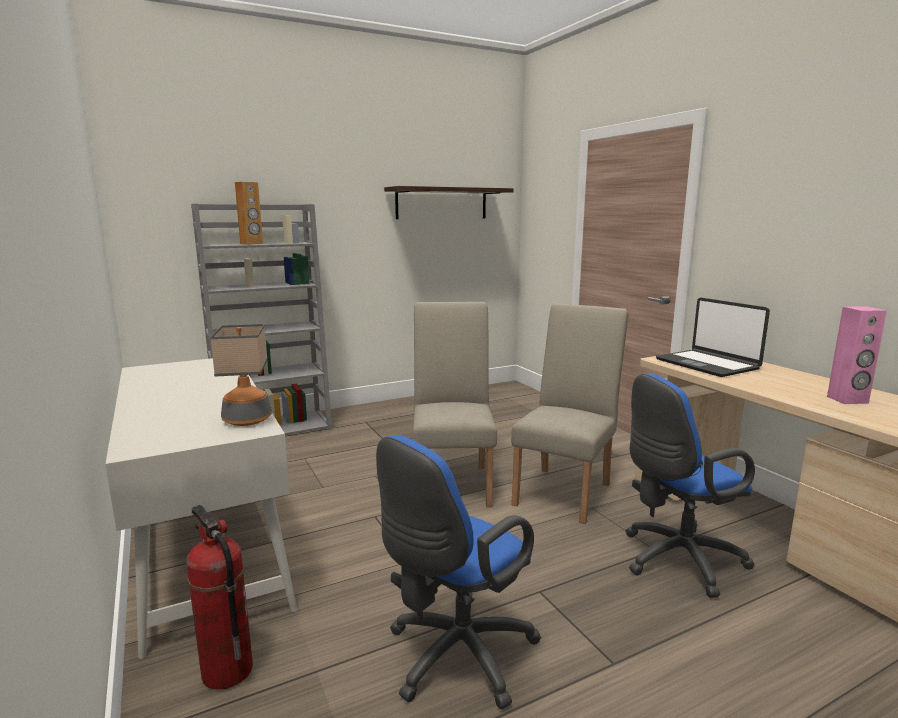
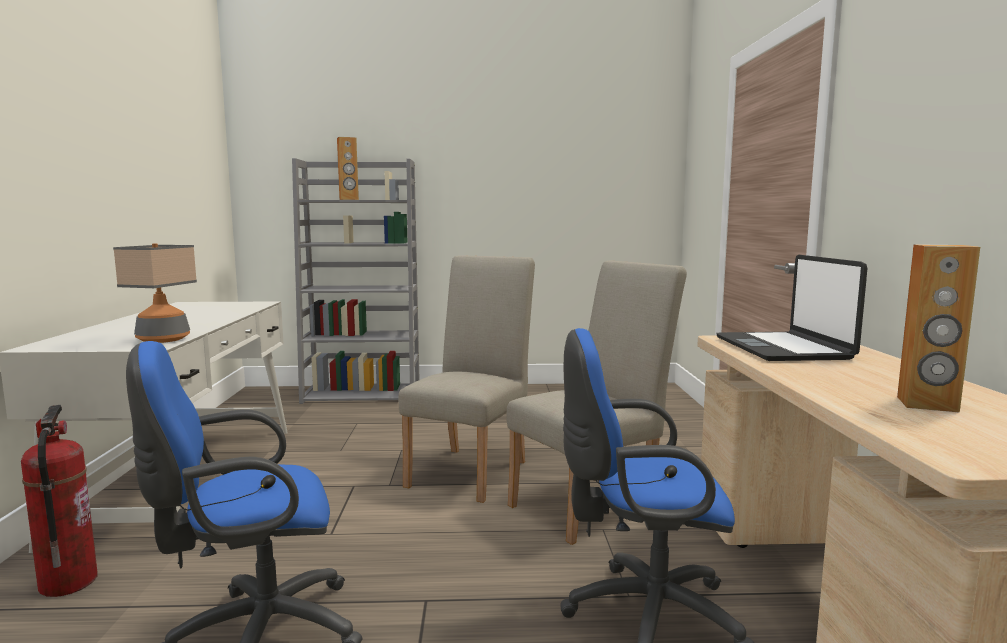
camera: 25 degrees right, 5 degrees down
(441, 203) = (576, 161): shelf -> none
(847, 400) = (927, 404): pink speaker -> brown speaker

